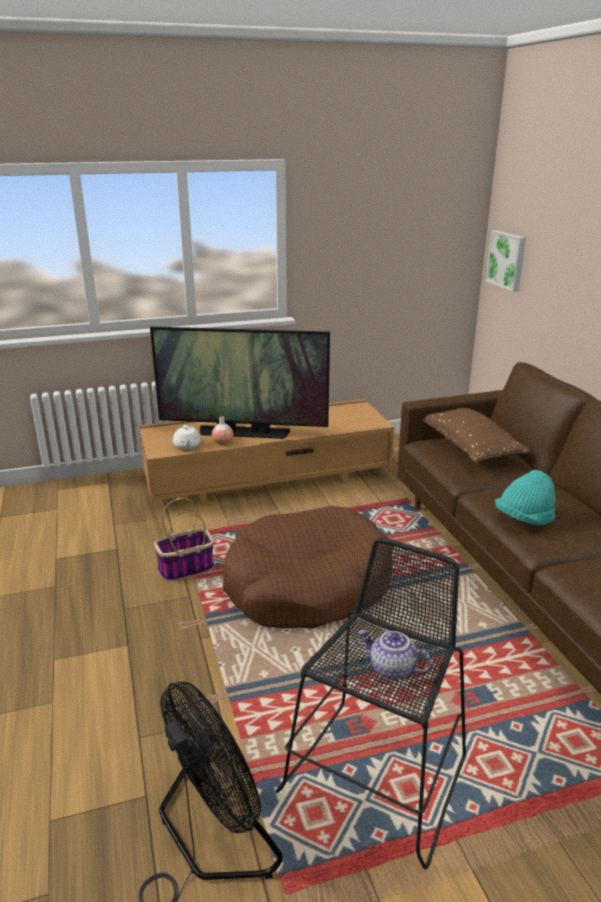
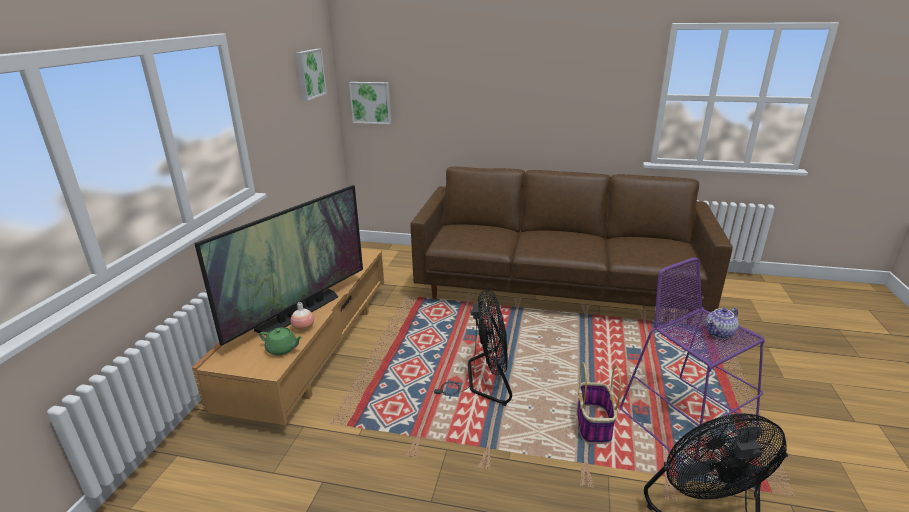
camera: 60 degrees left, 0 degrees up
(185, 569) = (403, 439): basket -> basket (594, 425)
(187, 446) = (282, 349): white teapot -> green teapot
(307, 585) = (482, 378): brown dog bed -> black fan
(375, 779) = (688, 419): black stool -> purple stool
(426, 212) = (309, 74): none -> picture
(469, 448) = (466, 234): brown pillow -> none
(523, 519) = (566, 250): turquoise hat -> none

